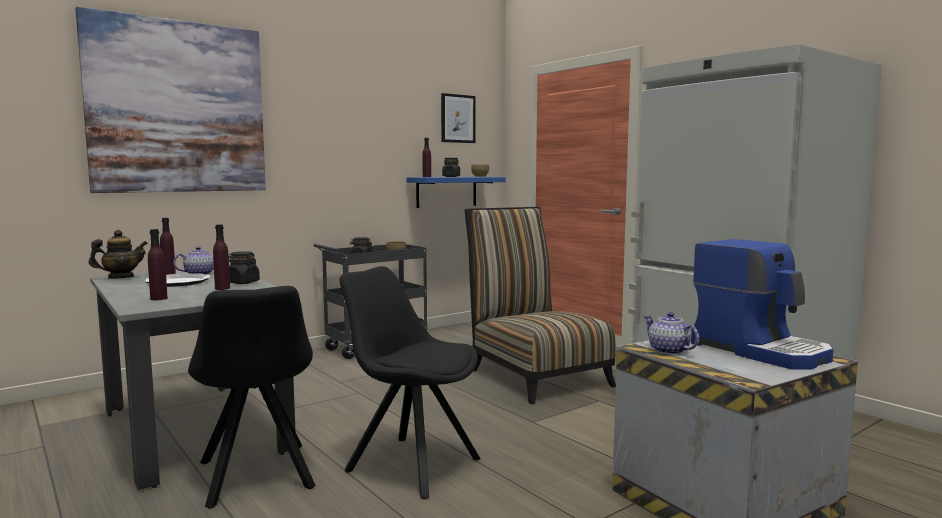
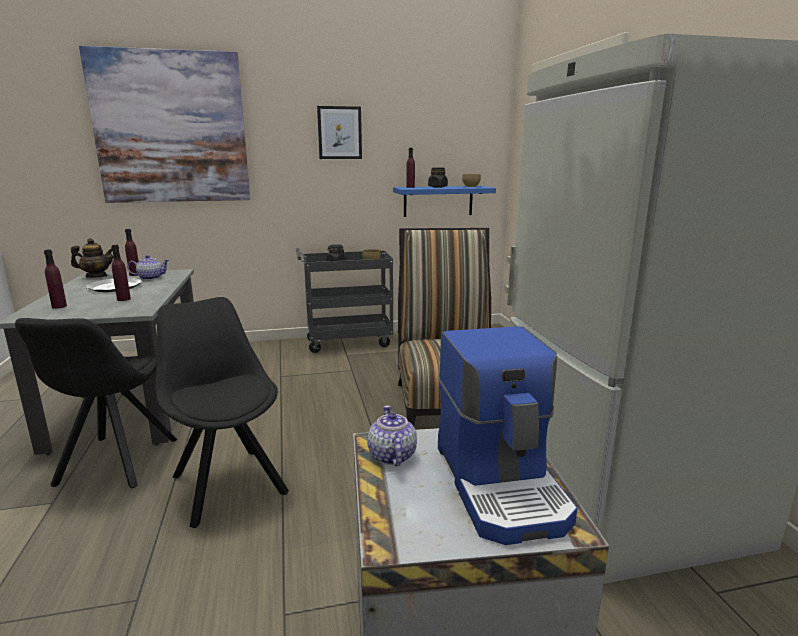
camera: 25 degrees right, 10 degrees up
(242, 282) = (153, 293): black jar -> none
(457, 118) = (453, 125): picture -> picture (339, 133)

